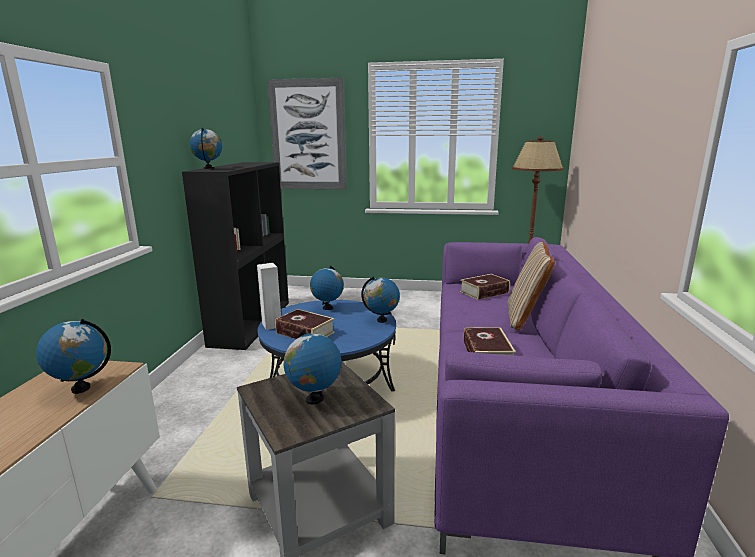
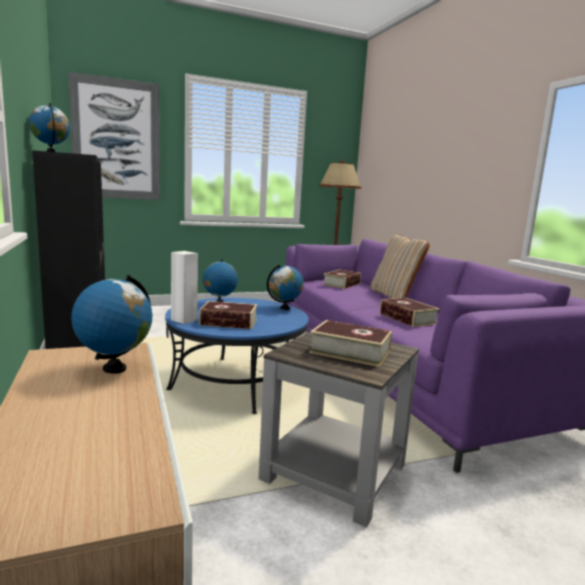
camera: 30 degrees left, 5 degrees down
(314, 399) = (350, 352): globe -> book

